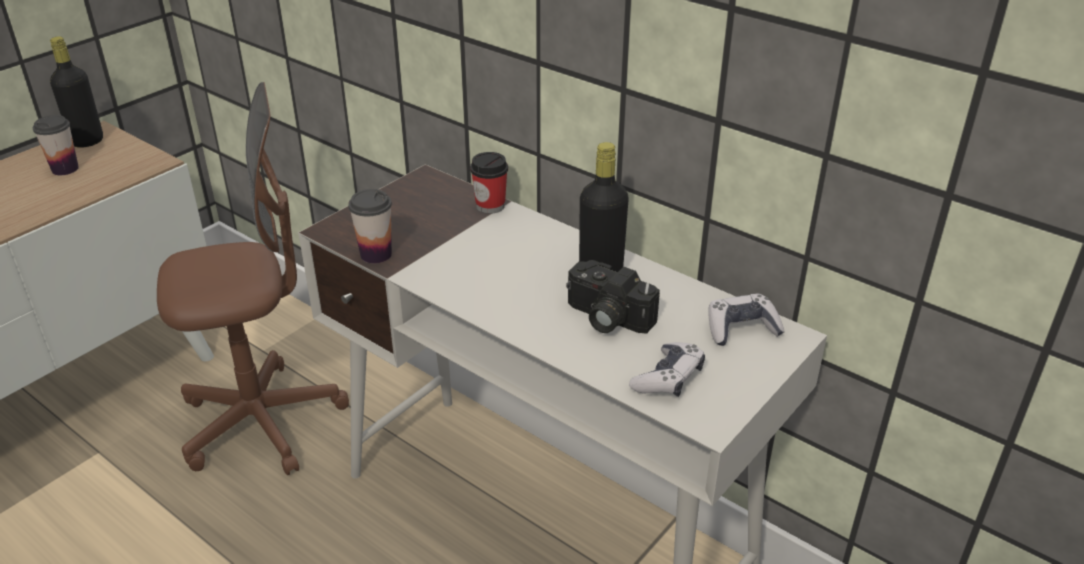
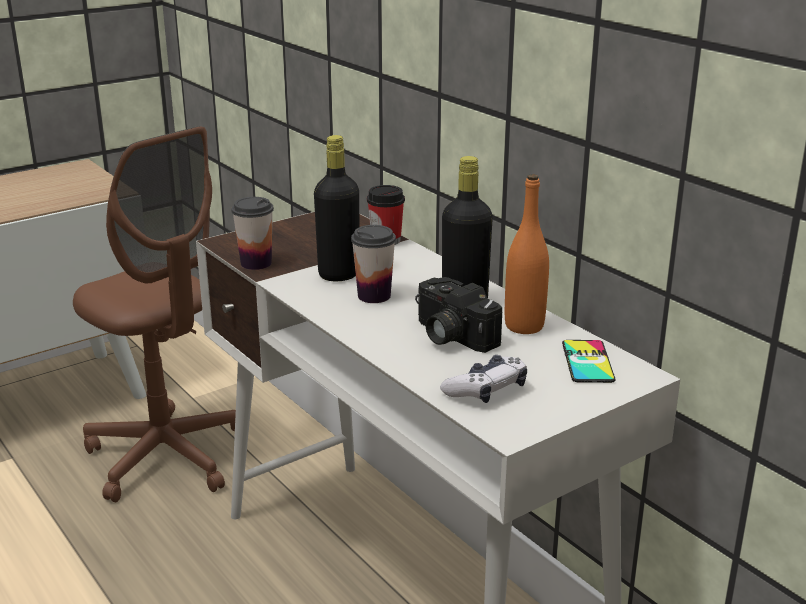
camera: 15 degrees right, 10 degrees down
(65, 169) = (36, 188): cup -> cup (374, 296)
(87, 141) = (66, 171): black bottle -> black bottle (339, 274)
(262, 422) = (167, 456): brown office chair -> brown office chair turned 45 degrees clockwise
(667, 295) = (524, 326): none -> orange bottle
(741, 329) = (587, 362): game controller -> phone

